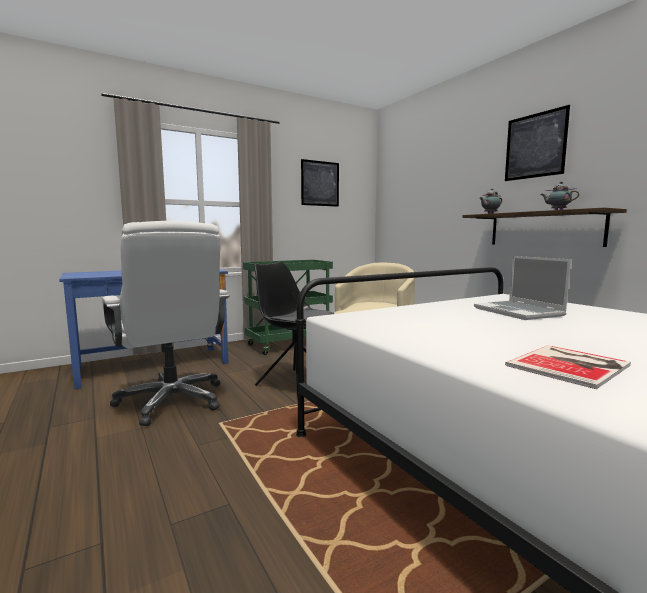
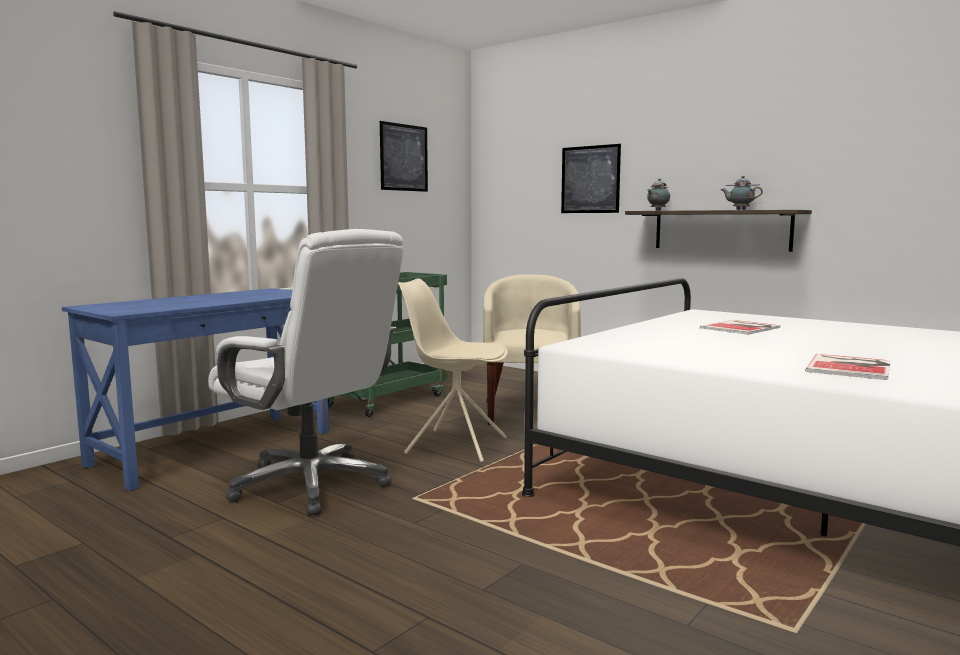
camera: 20 degrees left, 0 degrees up
(295, 383) = (454, 445): black chair -> beige chair
(519, 312) = (742, 328): laptop -> book
(535, 146) = (707, 129): picture -> picture (590, 179)

